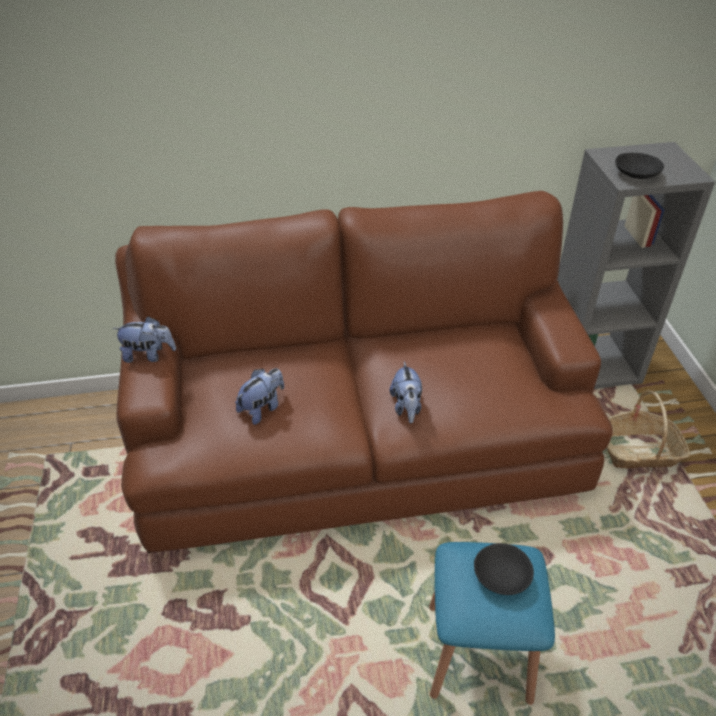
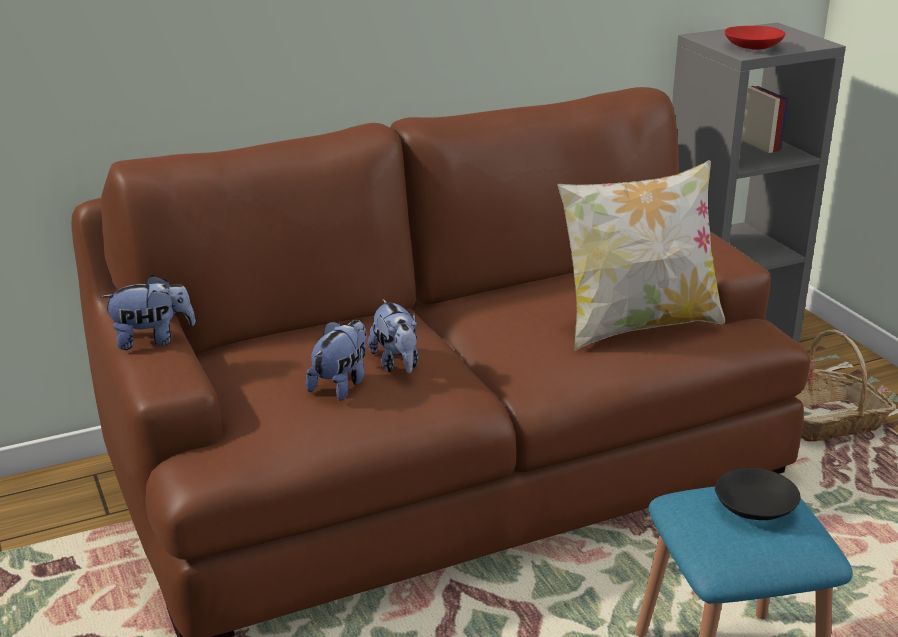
camera: 15 degrees left, 15 degrees down
(406, 407) = (541, 359): plush toy -> plush toy (397, 363)
(488, 387) = (638, 325): none -> pillow
(636, 173) = (752, 47): black bowl -> red bowl

